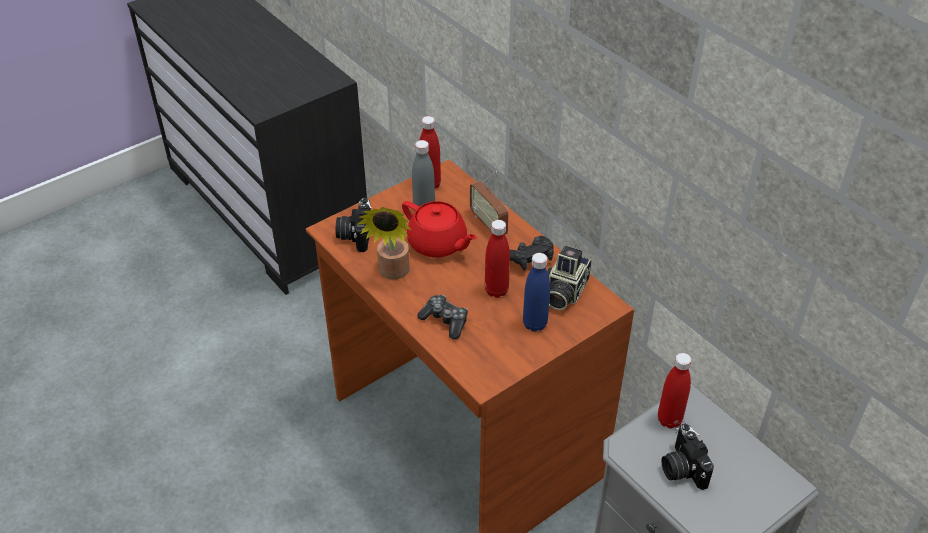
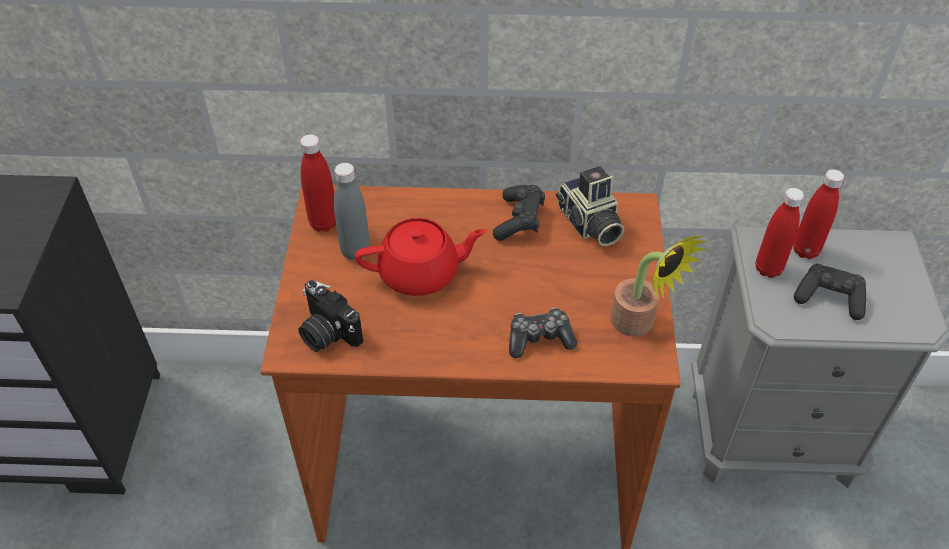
camera: 50 degrees left, 5 degrees up
(392, 273) = (423, 338): potted plant -> potted plant (639, 325)
(488, 224) = (437, 217): radio -> none
(496, 290) = (537, 271): red bottle -> red bottle (805, 250)
(535, 324) = (611, 273): blue bottle -> none
(681, 468) = (829, 298): camera -> black game controller

